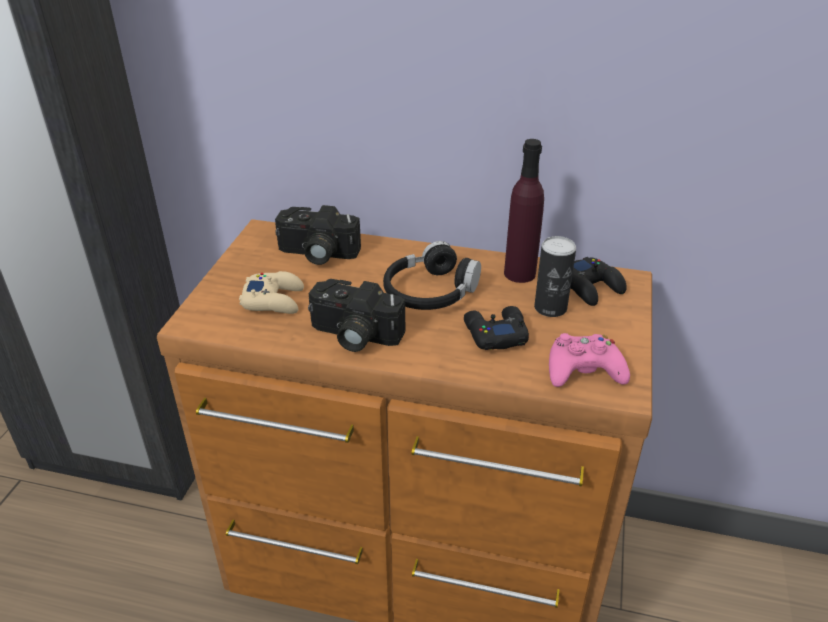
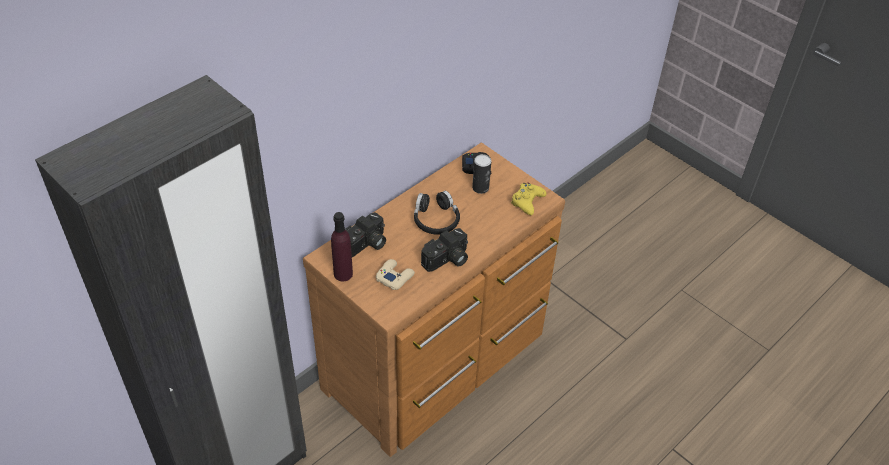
camera: 60 degrees left, 10 degrees up
(495, 334) = (483, 214): black game controller -> none
(519, 273) = (447, 183): purple bottle -> purple bottle (343, 274)
(583, 370) = (527, 202): pink game controller -> yellow game controller

